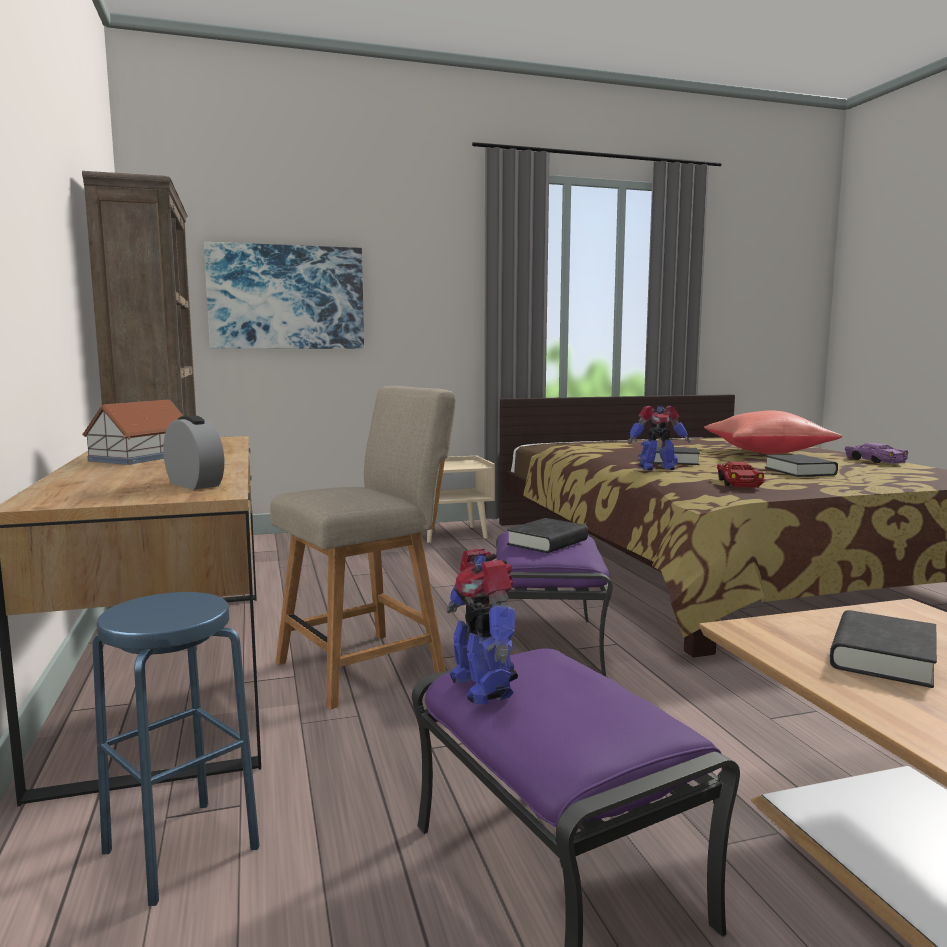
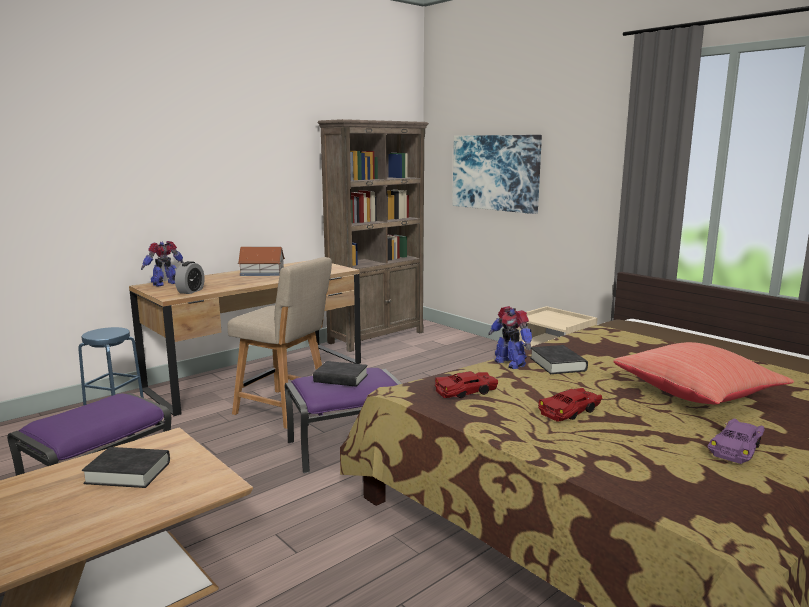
camera: 65 degrees right, 5 degrees up
(482, 686) = (101, 398): toy robot -> toy robot (166, 284)
(799, 471) = (571, 411): black book -> red toy car

